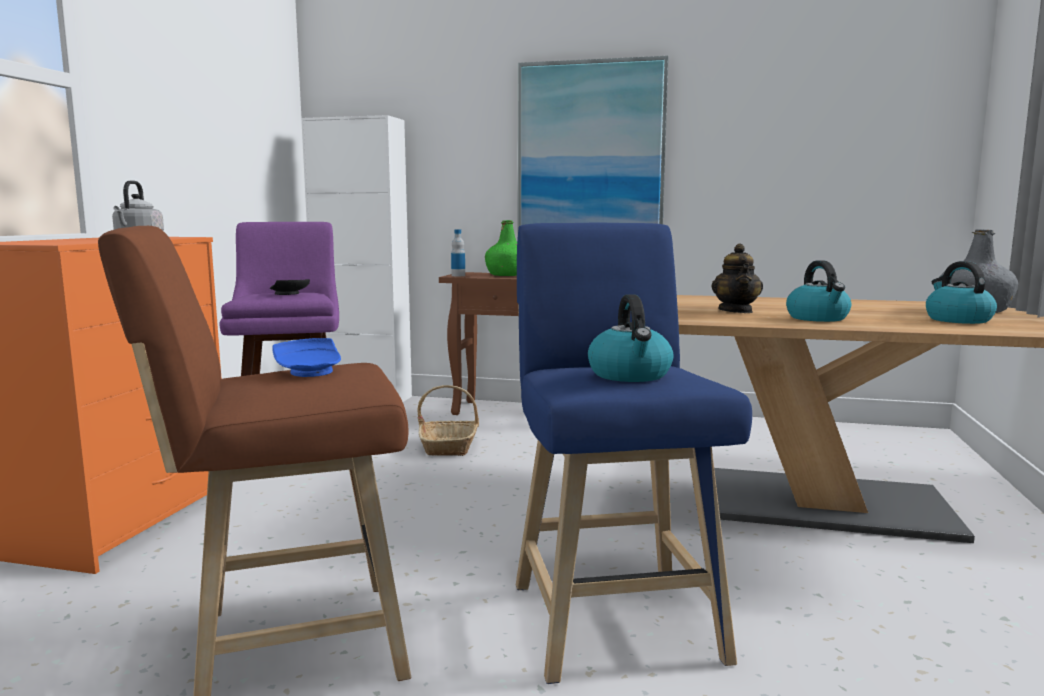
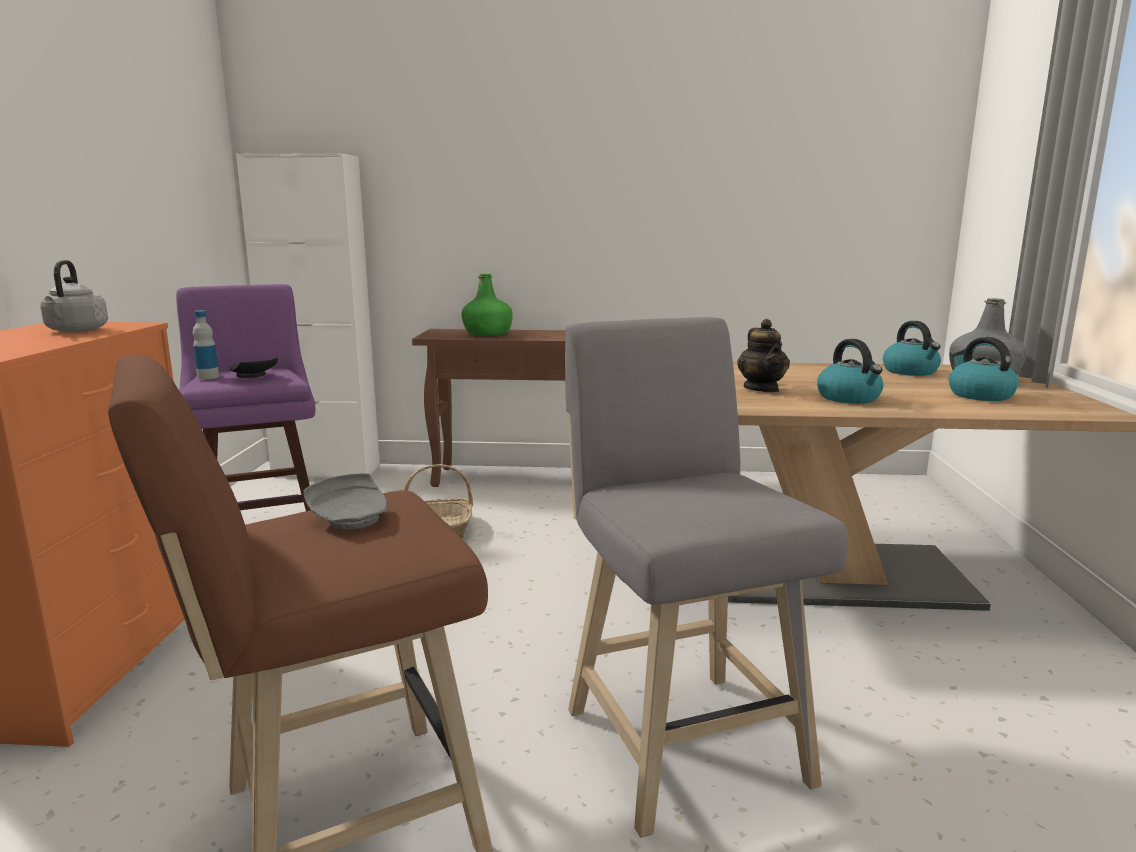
camera: 10 degrees left, 5 degrees up
(310, 371) = (351, 517): blue plate -> grey plate
(458, 275) = (433, 336): bottle -> bottle (208, 377)
(590, 162) = (572, 208): picture -> none
(612, 615) = (679, 737): blue stool -> grey stool
(630, 375) = (714, 501): kettle -> kettle (911, 371)

